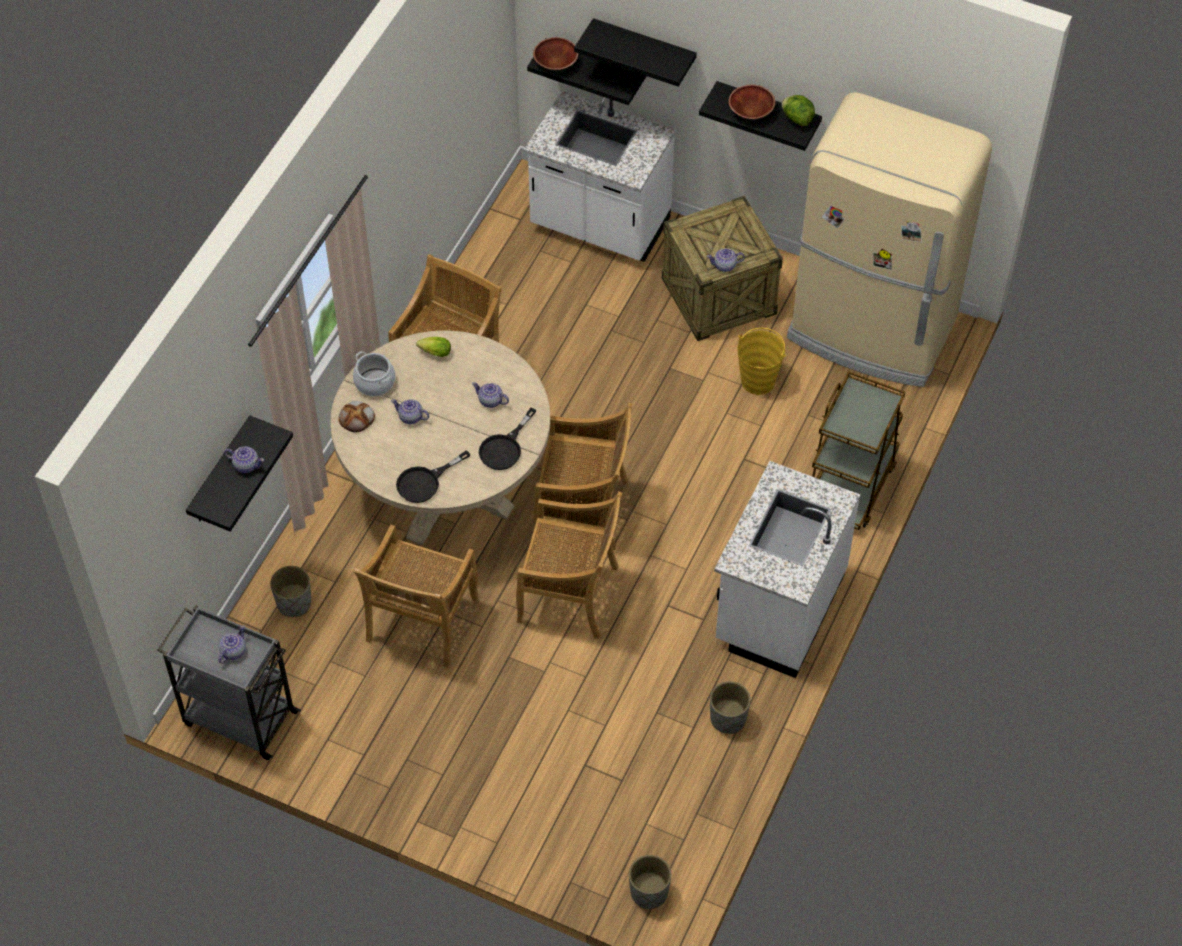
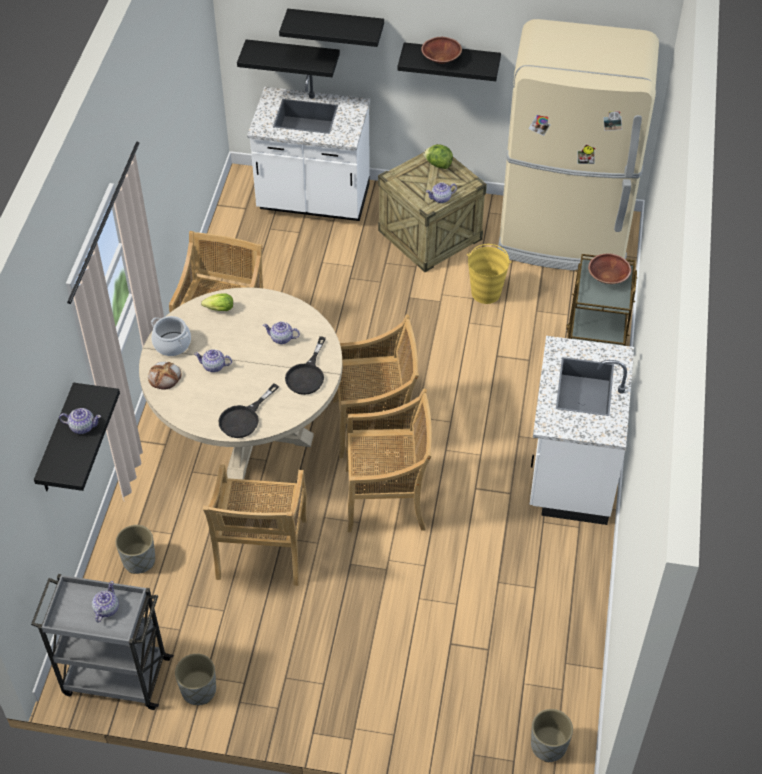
camera: 15 degrees left, 5 degrees down
(556, 63) = (260, 56): brown bowl -> brown bowl (608, 277)
(728, 719) = (562, 573): grey planter -> grey planter (199, 690)
(797, 118) = (481, 58): lettuce -> lettuce (438, 164)

